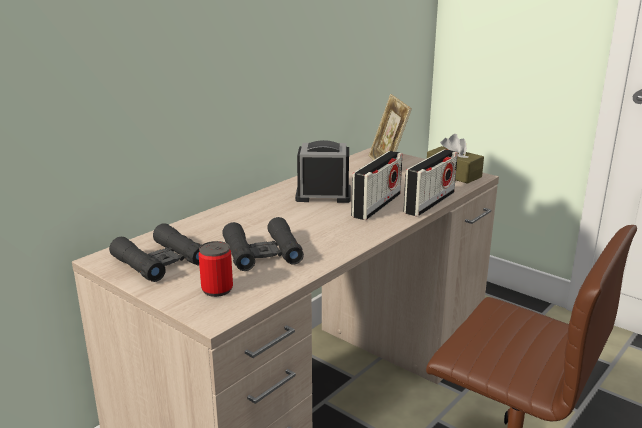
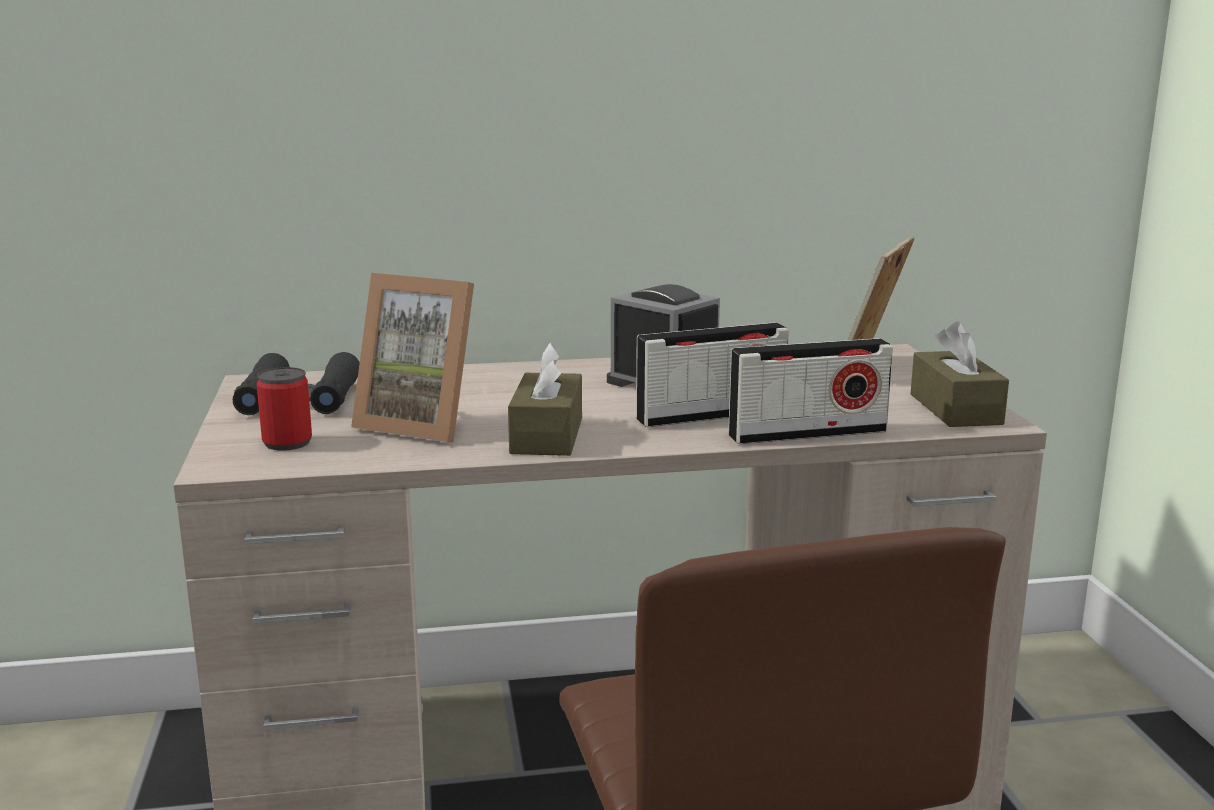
camera: 40 degrees right, 5 degrees down
(262, 253) = (423, 424): black binoculars -> picture frame
(334, 239) = (547, 435): none -> brown tissue box

